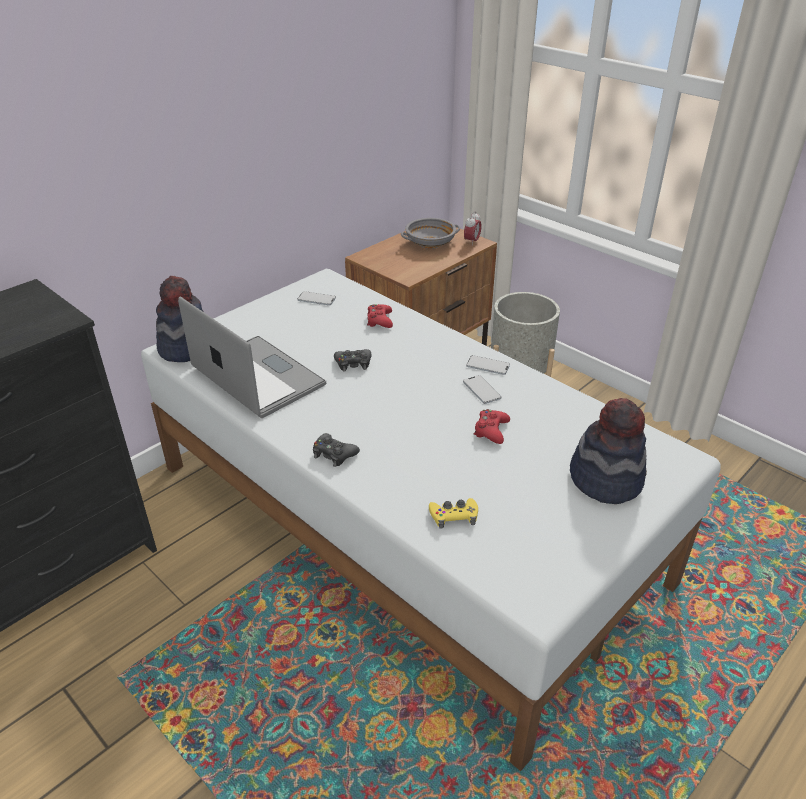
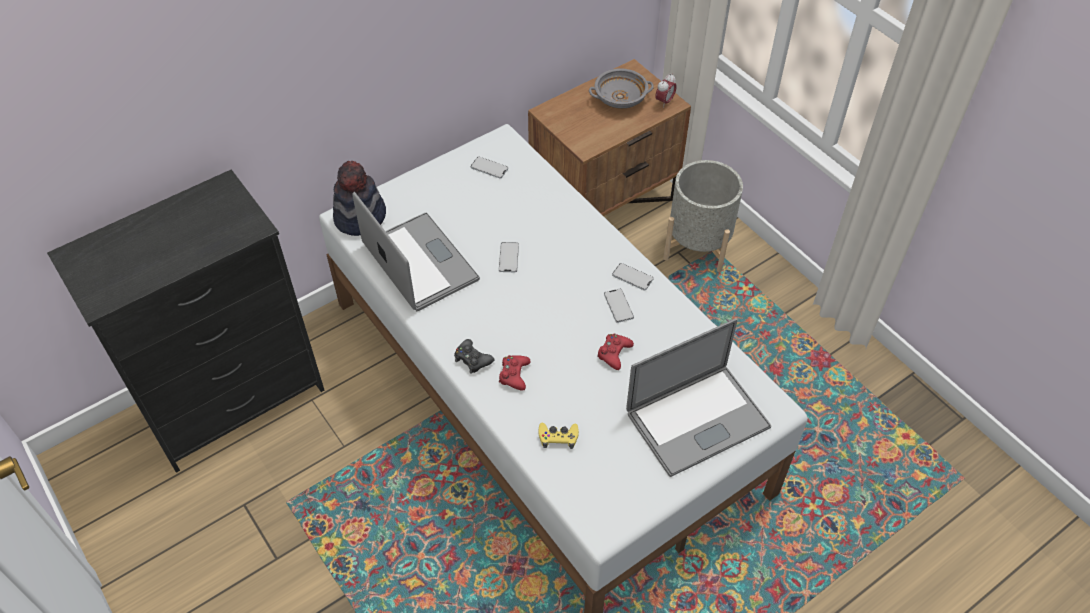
camera: 10 degrees right, 15 degrees up
(353, 364) = (508, 258): black game controller -> phone
(379, 320) = (544, 205): red game controller -> red game controller (514, 375)
(605, 479) = (697, 419): hat -> laptop

